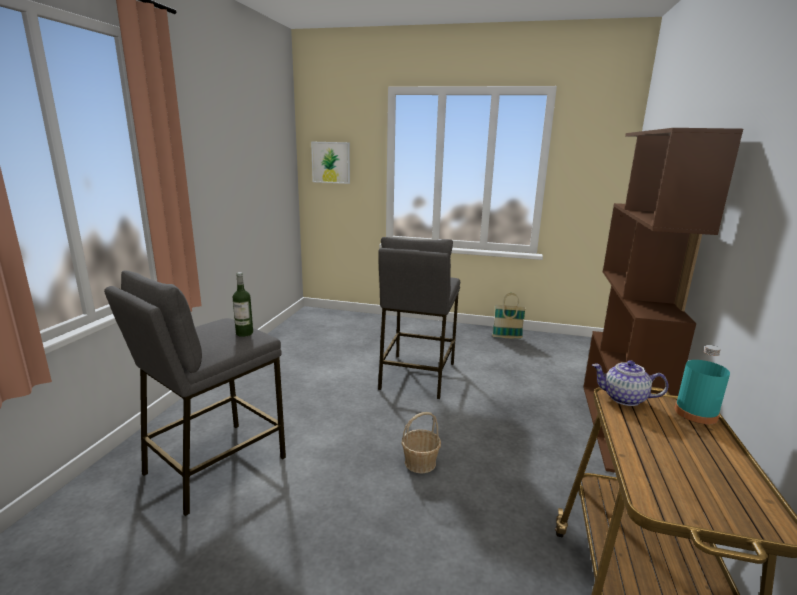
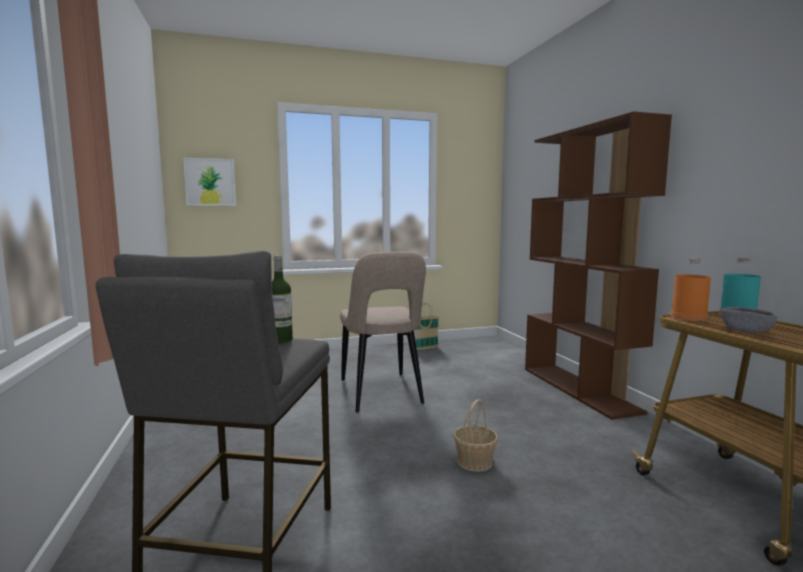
camera: 30 degrees left, 10 degrees down
(416, 376) = (381, 394): grey stool -> beige chair
(624, 398) = (688, 317): teapot -> orange bottle
(641, 436) = (746, 330): none -> grey bowl

